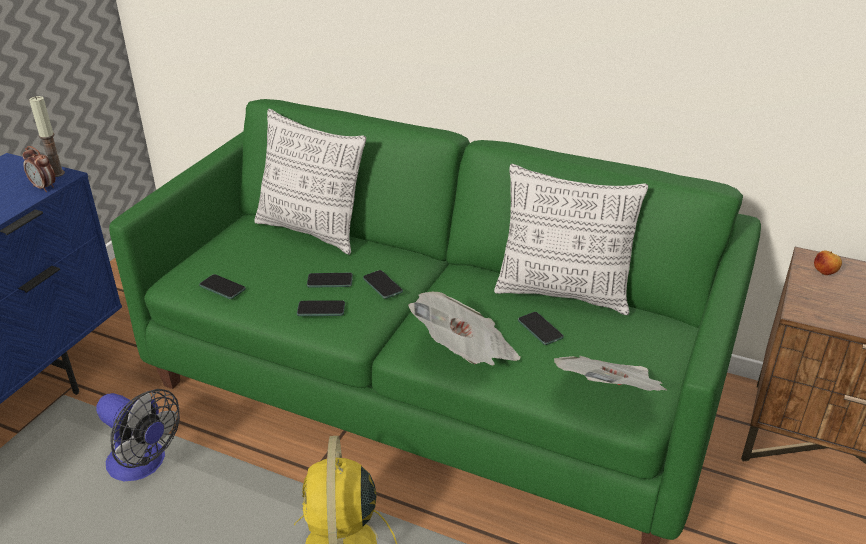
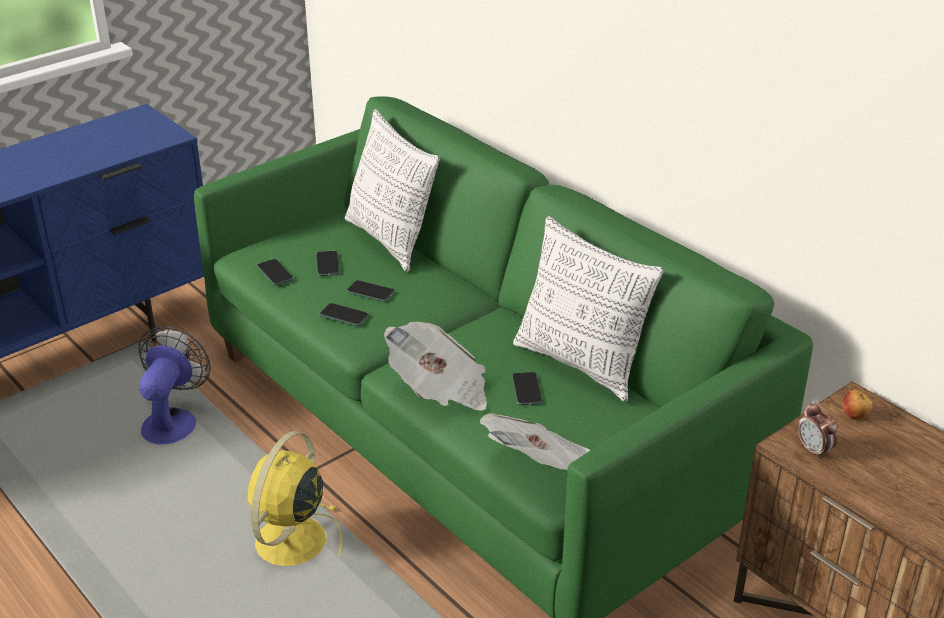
camera: 25 degrees right, 0 degrees up
(44, 187) = (154, 144): alarm clock -> alarm clock (814, 450)
(57, 173) = (172, 133): candle -> none
(143, 466) = (173, 420): fan -> fan turned 135 degrees counterclockwise
(382, 285) = (415, 309): phone -> phone (327, 264)

